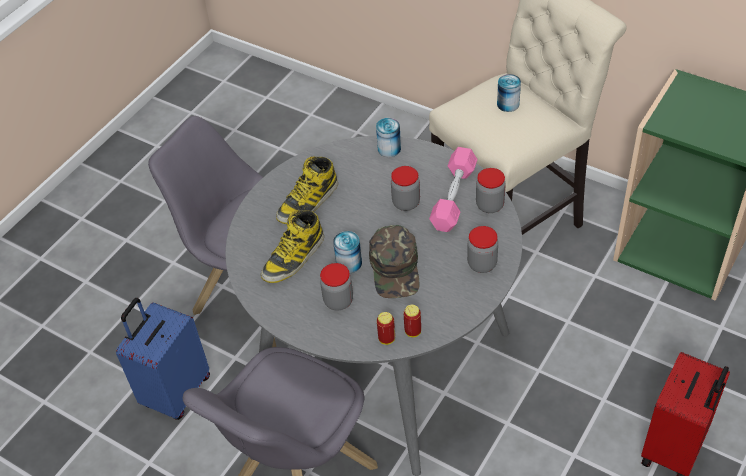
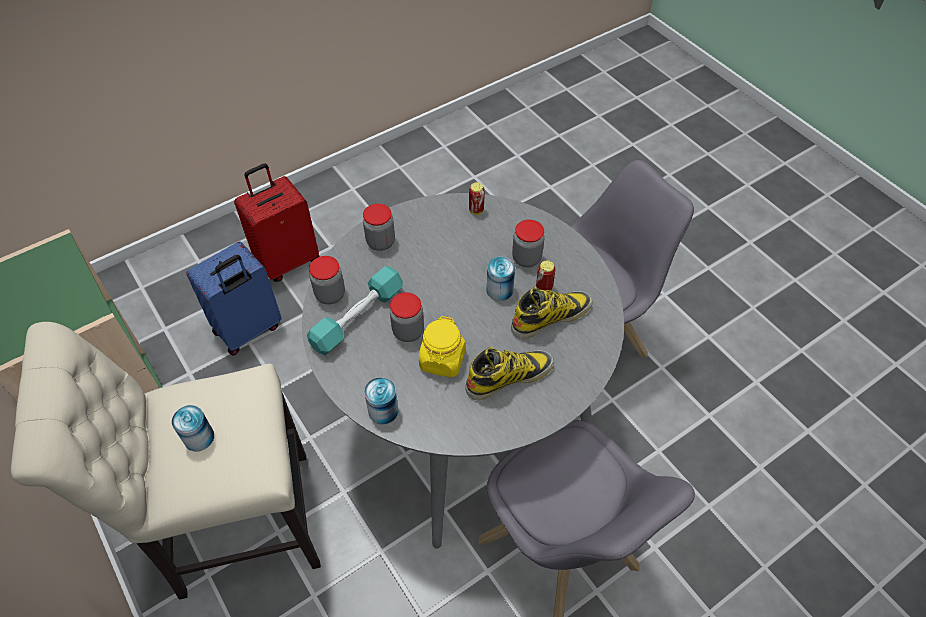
camera: 160 degrees left, 5 degrees up
(175, 392) = (673, 475): blue suitcase -> blue suitcase (248, 330)
(366, 194) = (442, 360): none -> yellow jar
(386, 339) = (501, 212): can -> can (544, 288)
(395, 268) = (459, 268): green cap -> none
(453, 197) = (357, 318): pink dumbbell -> turquoise dumbbell

